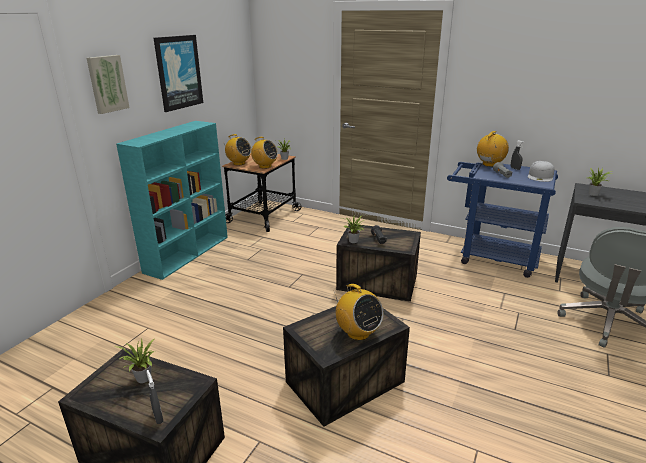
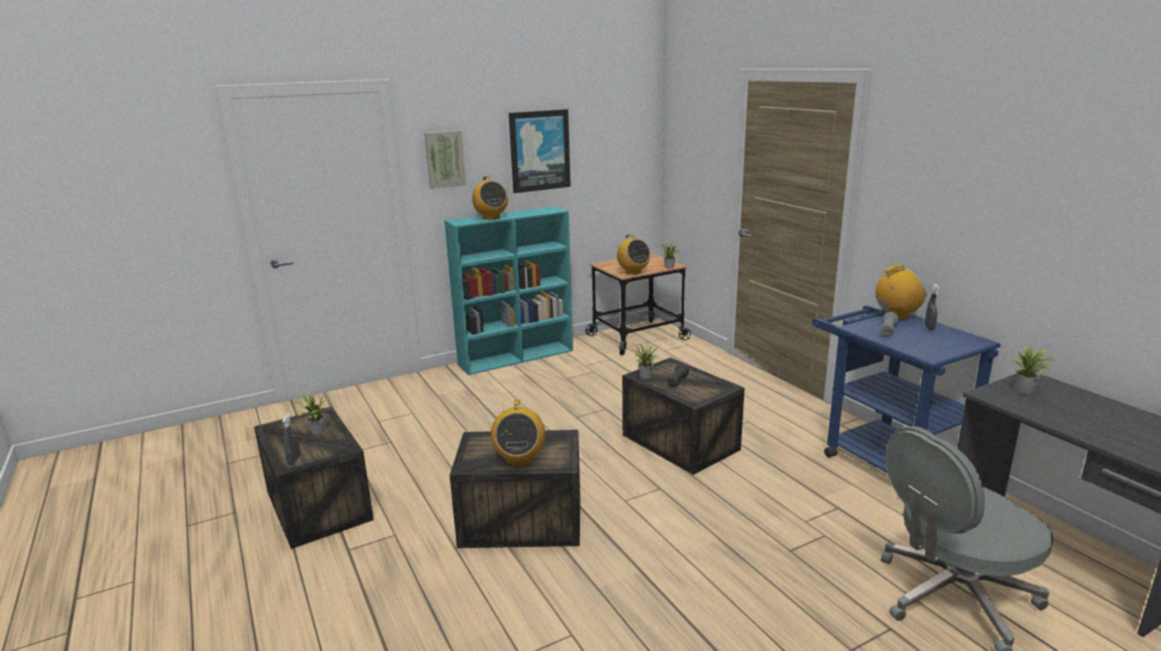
camera: 35 degrees right, 5 degrees down
(238, 163) = (610, 264): radio -> radio (491, 217)
(540, 176) = (950, 345): white cap -> none

